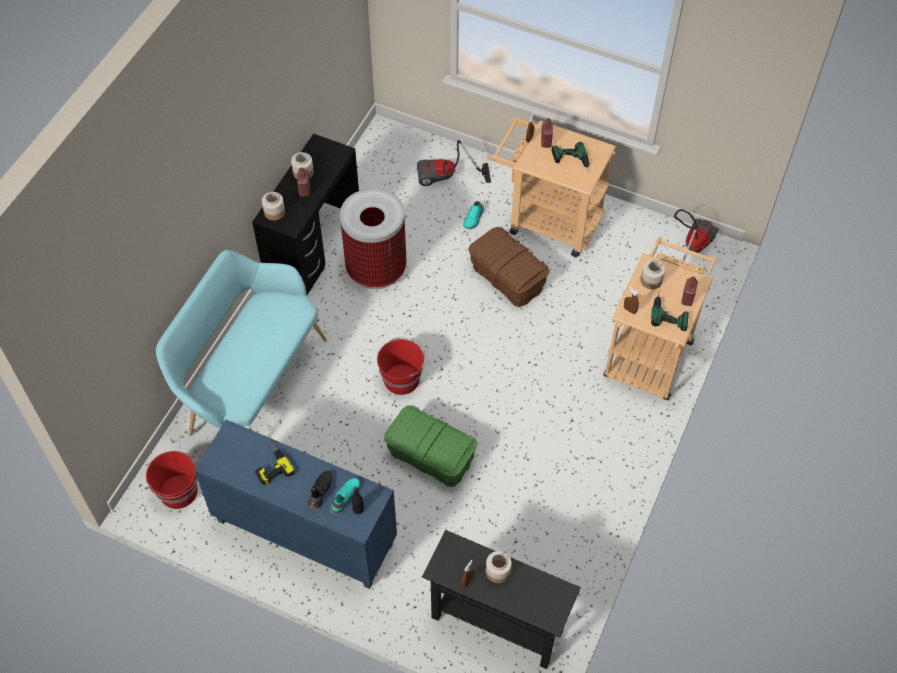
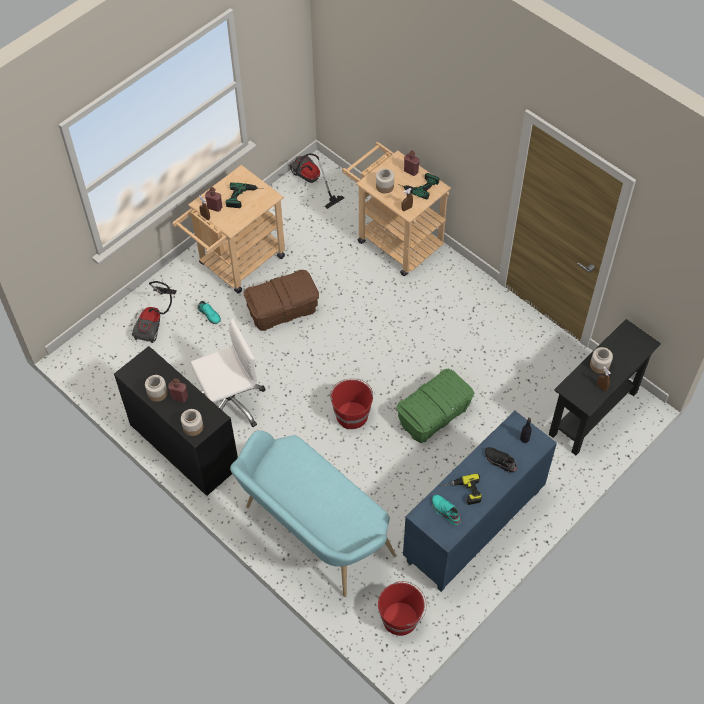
camera: 70 degrees left, 0 degrees up
(344, 497) = (510, 445): turquoise shoe -> turquoise shoe (445, 511)
(376, 270) = (230, 403): trash can -> white office chair

